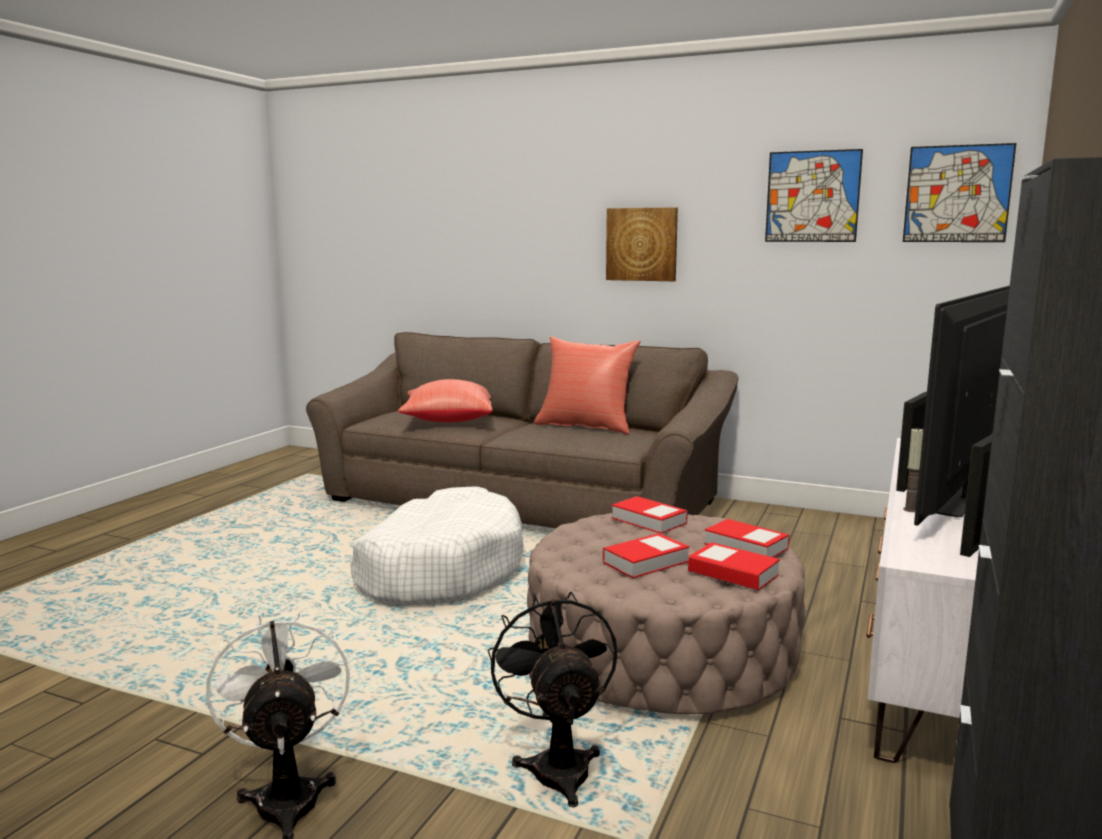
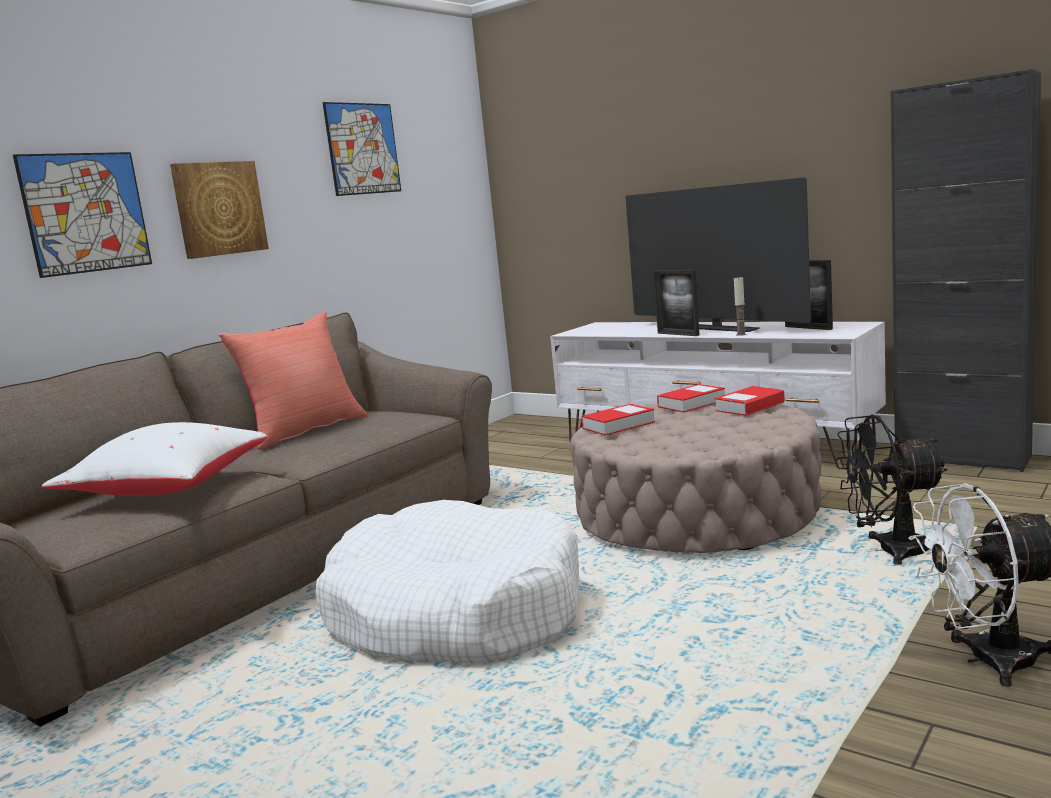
camera: 75 degrees left, 0 degrees up
(448, 420) = (166, 491): red pillow -> white pillow
(645, 562) = (725, 425): book -> none
(957, 194) = (449, 147): picture -> picture (86, 213)

